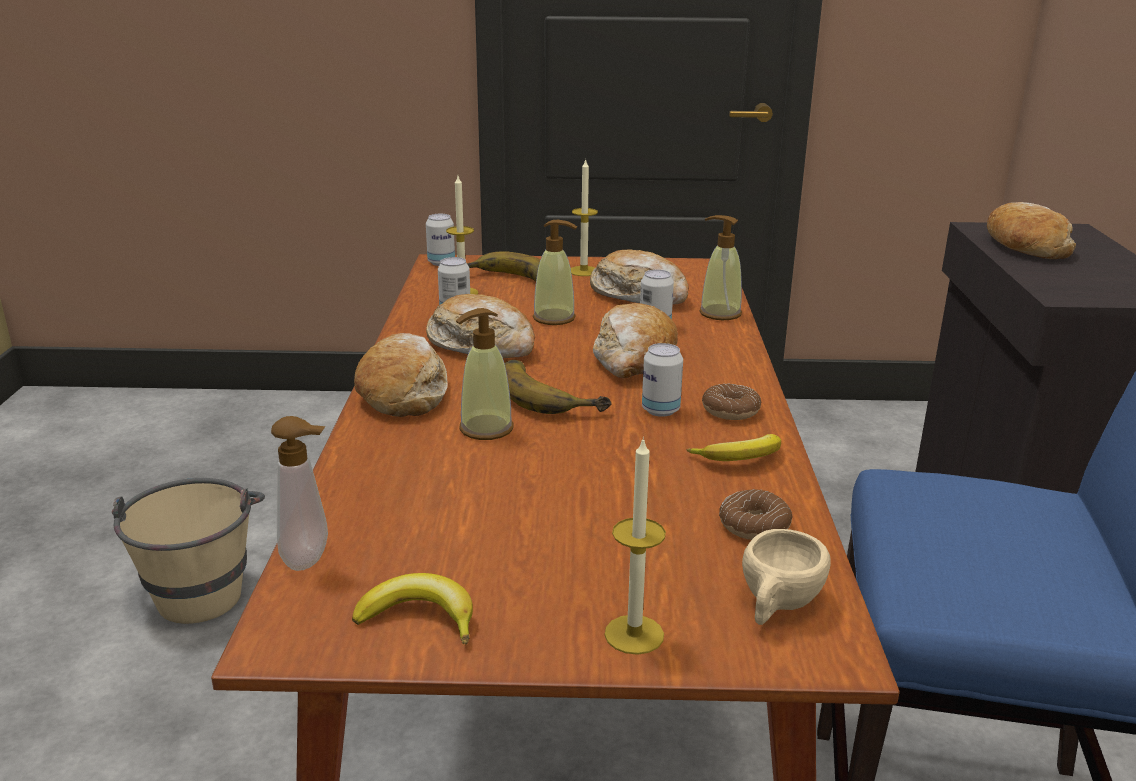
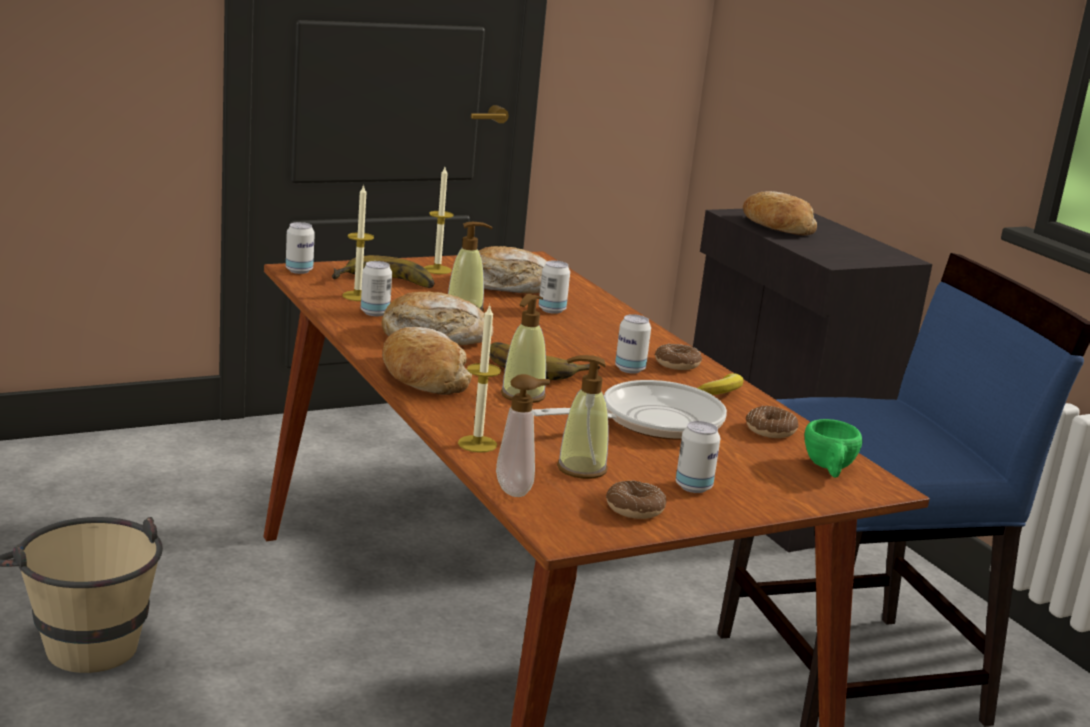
camera: 30 degrees left, 5 degrees down
(420, 618) = (635, 509): banana -> donut
(541, 598) = (693, 487): none -> can
(601, 487) = (651, 422): none -> frying pan
(633, 358) = (566, 335): bread -> none
(634, 634) = (769, 496): candle -> candle (477, 444)
(720, 313) = (588, 296): soap dispenser -> soap dispenser (581, 469)
(777, 606) = (829, 469): beige cup -> green cup

